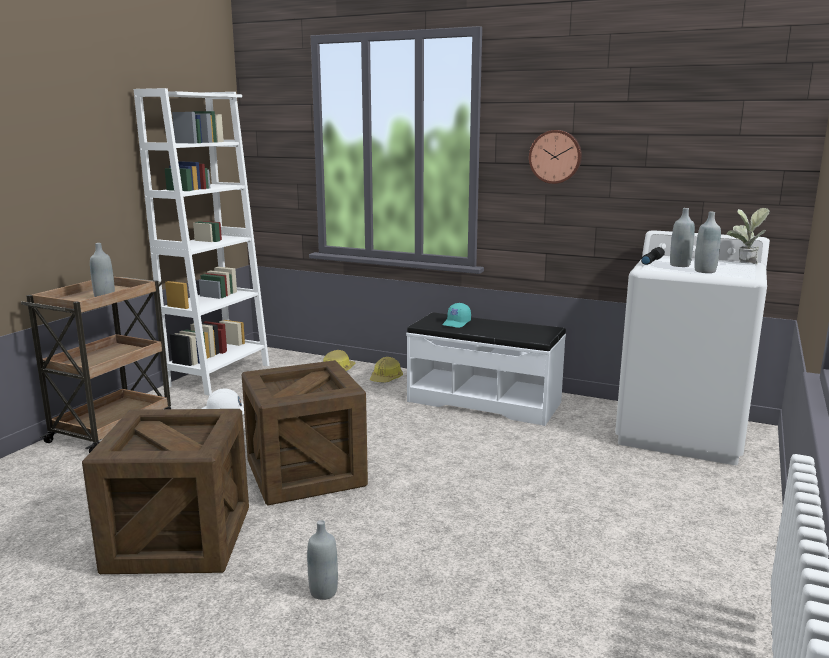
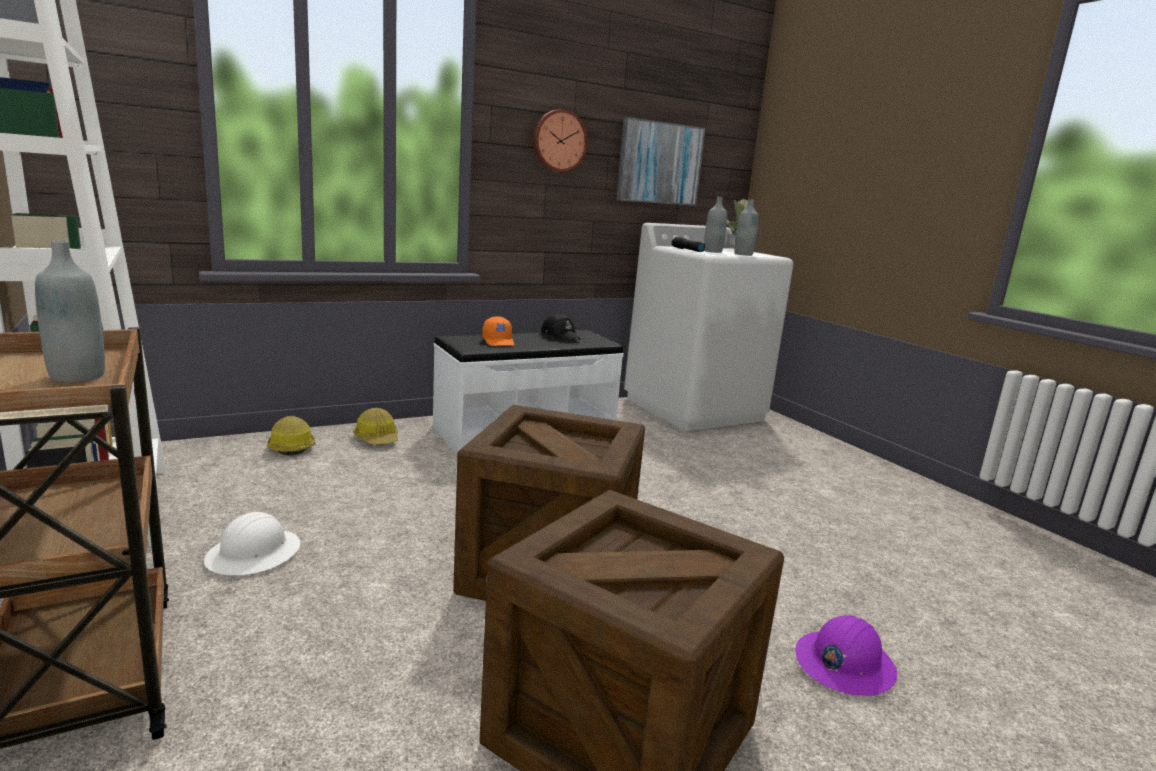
camera: 55 degrees left, 0 degrees up
(323, 592) = (843, 664): grey bottle -> purple hard hat
(457, 323) = (499, 342): turquoise cap -> orange cap
(519, 328) = (560, 336): none -> black cap
(672, 170) = (659, 163): none -> picture

